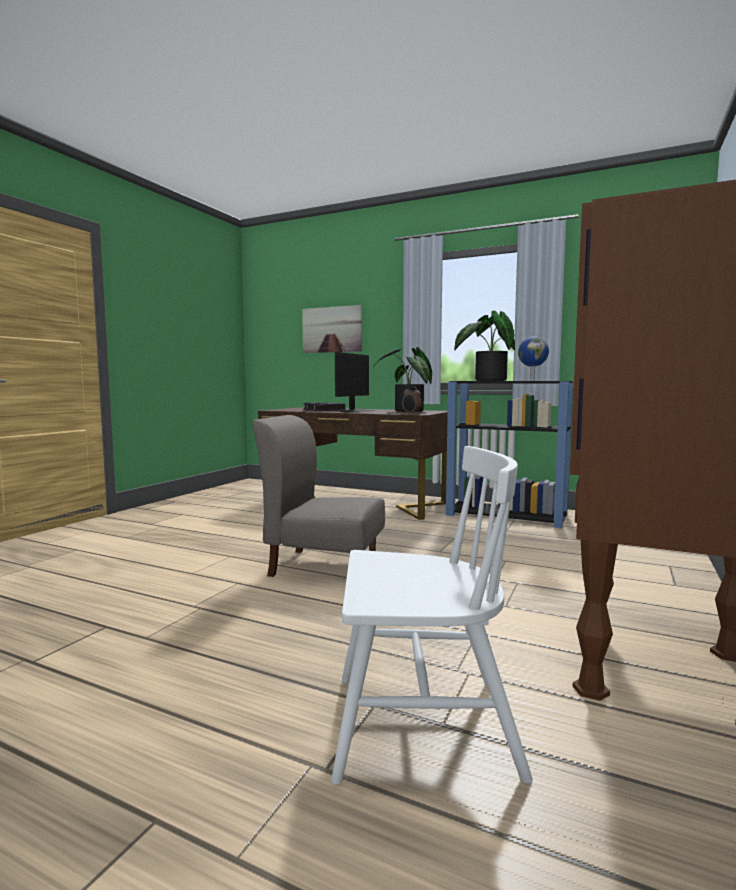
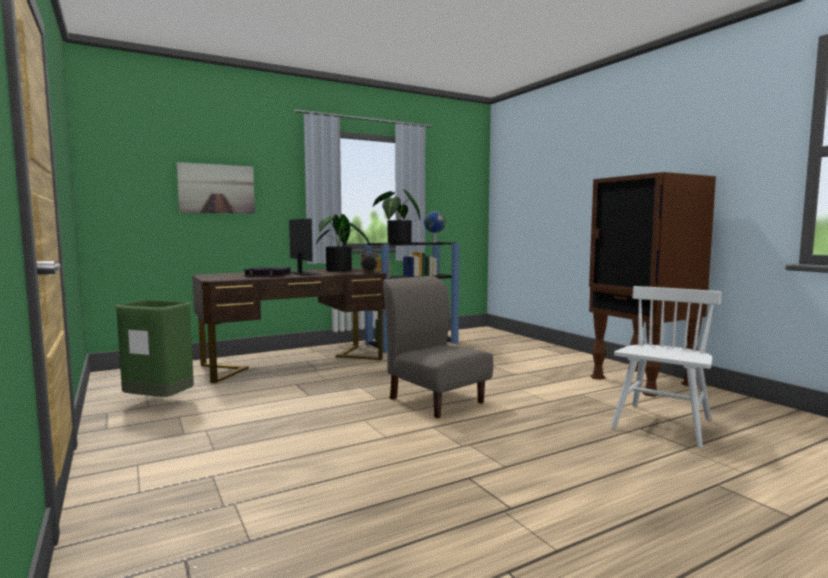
camera: 55 degrees left, 0 degrees up
(205, 504) = (159, 403): none -> green trash can
(323, 566) = (436, 400): grey chair -> grey chair turned 90 degrees clockwise

